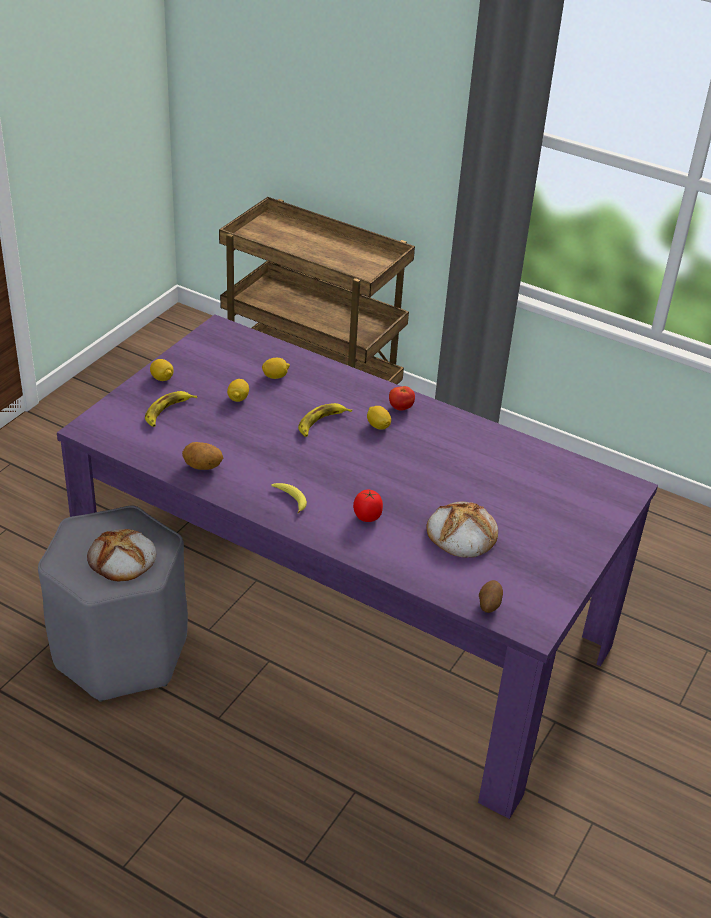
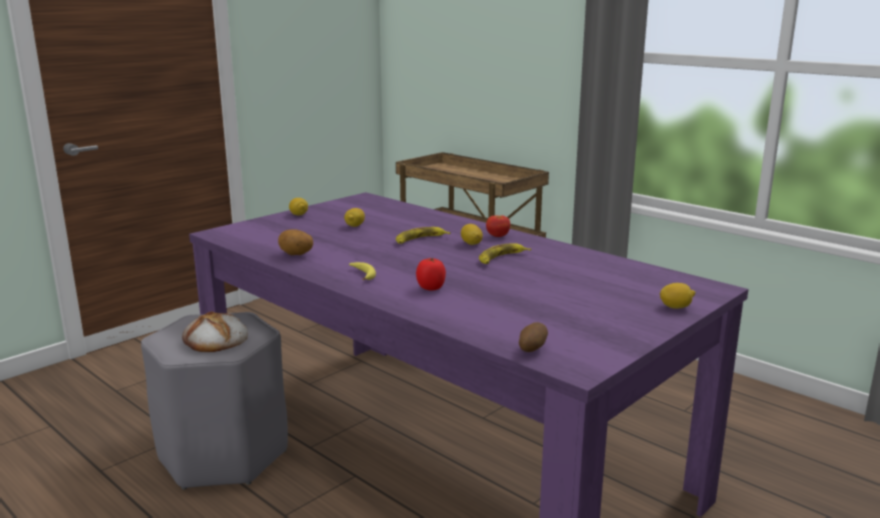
camera: 15 degrees right, 20 degrees down
(167, 412) = (289, 229): banana -> banana (501, 258)
(275, 376) = (395, 218): lemon -> lemon (676, 307)
(461, 534) = (522, 303): bread -> none

